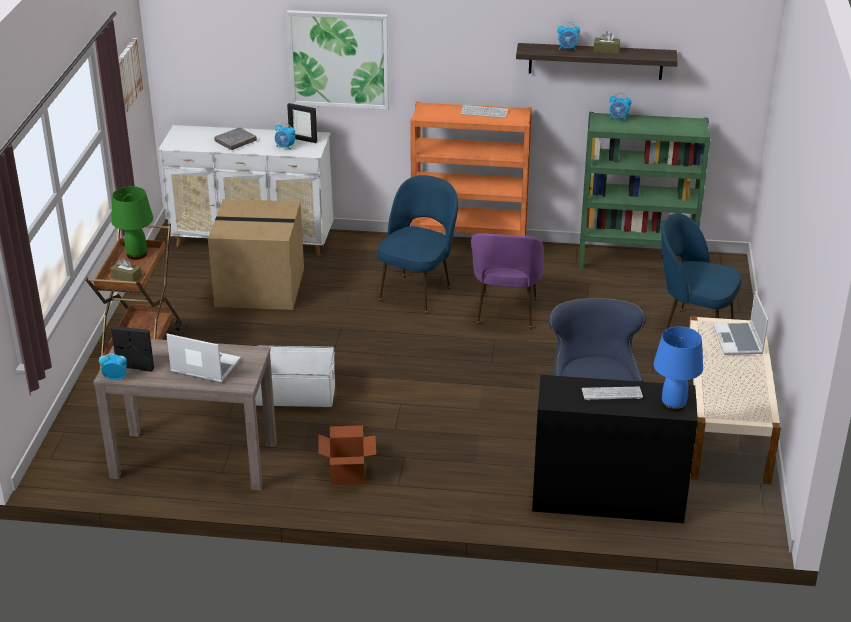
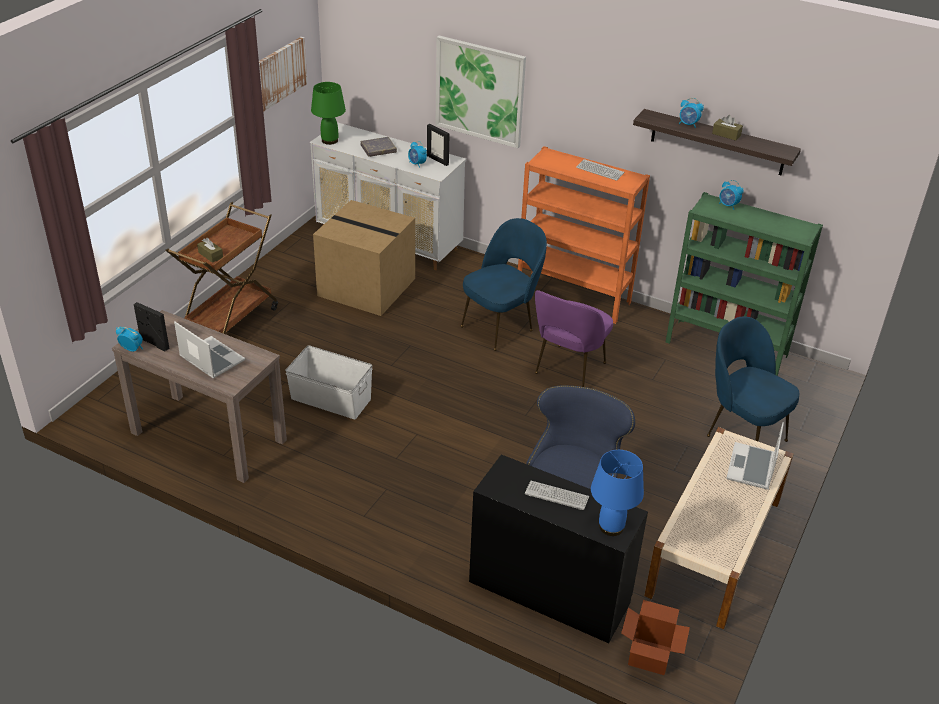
camera: 20 degrees right, 5 degrees up
(136, 255) = (233, 236): green table lamp -> green table lamp (329, 140)
(347, 474) = (327, 490): cardboard box -> cardboard box (649, 656)

